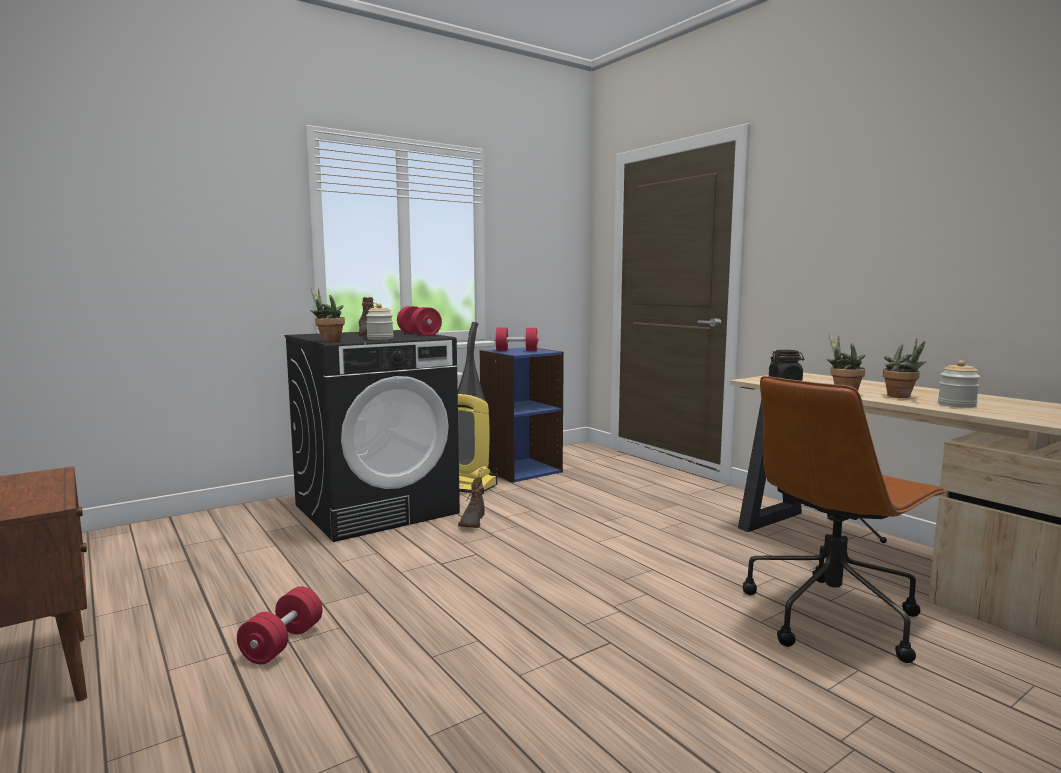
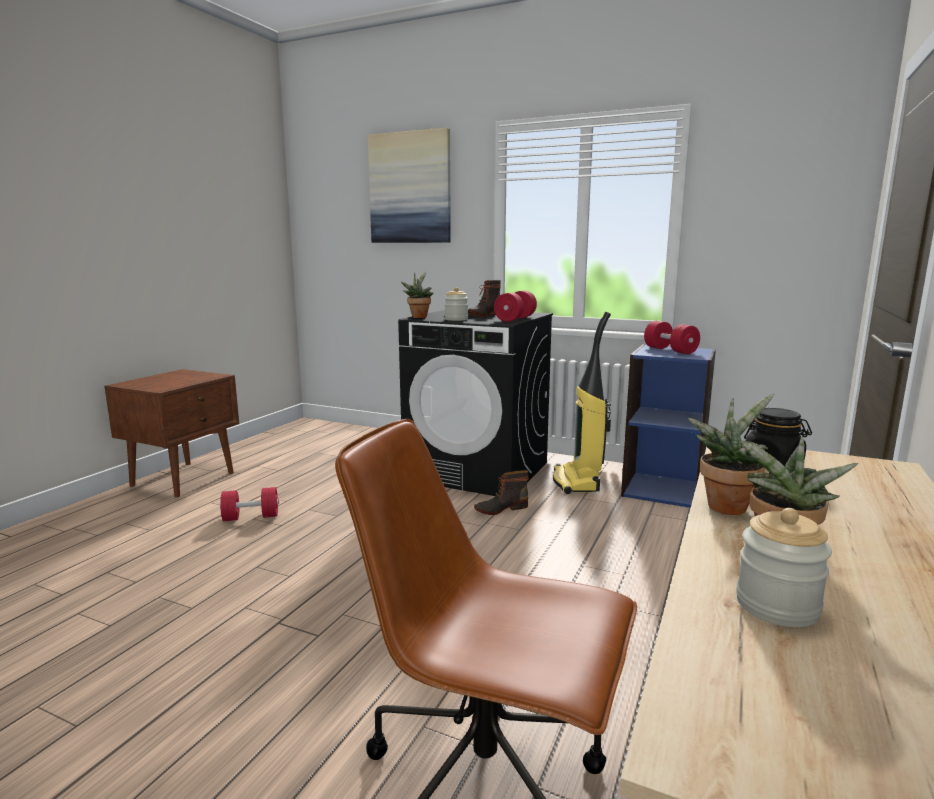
camera: 60 degrees right, 5 degrees up
(186, 184) = (410, 188): none -> picture

